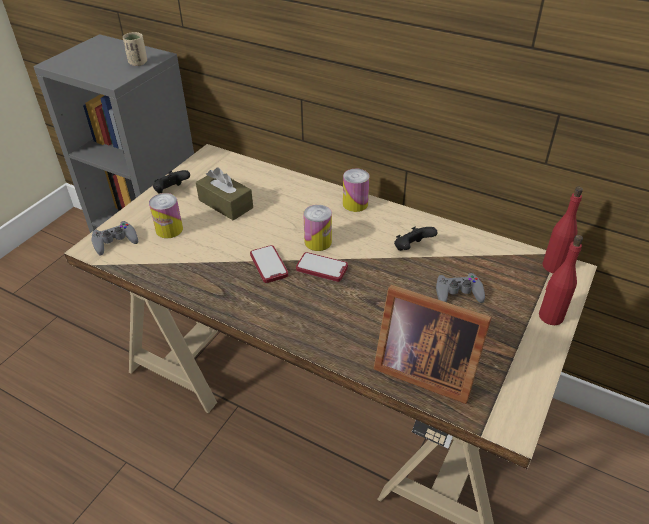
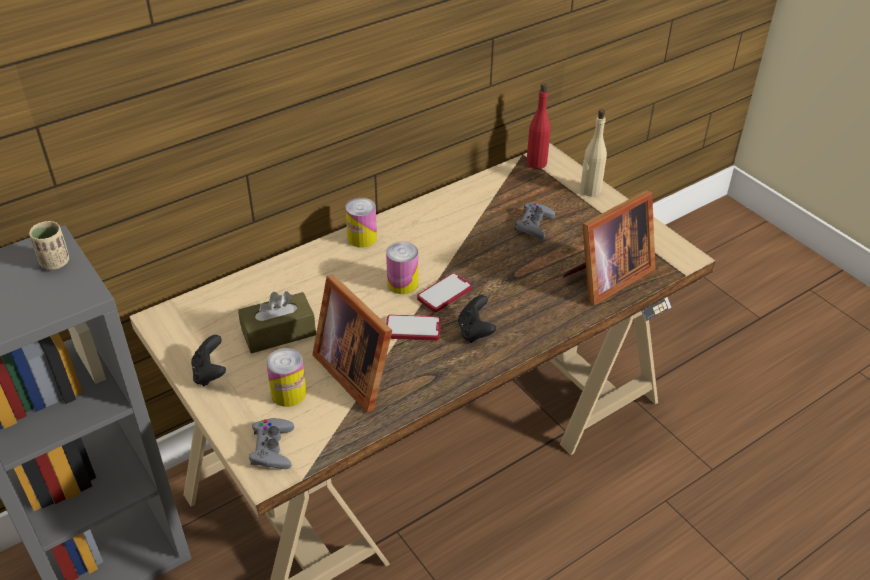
camera: 65 degrees left, 0 degrees up
(207, 252) = (357, 370): none -> picture frame
(412, 248) = (458, 228): black game controller -> black game controller (475, 331)
(550, 316) = (590, 190): red bottle -> beige bottle

